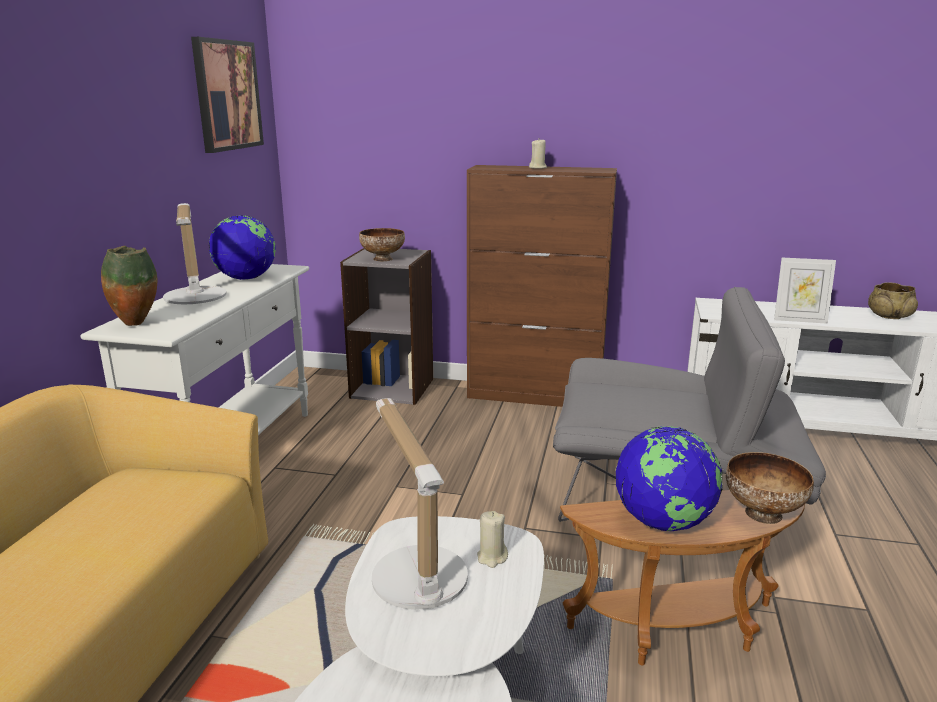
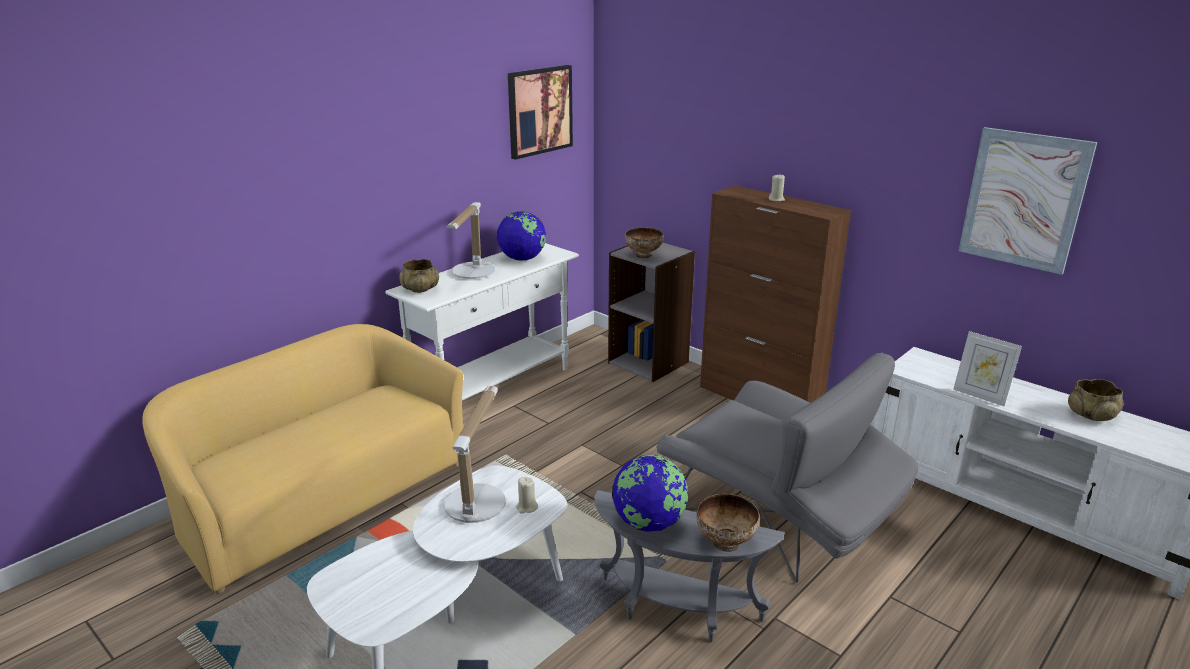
camera: 30 degrees right, 5 degrees up
(137, 324) = (420, 289): vase -> beige bowl
(680, 633) = (676, 612): brown side table -> grey side table
(795, 126) = (1023, 200): none -> picture

